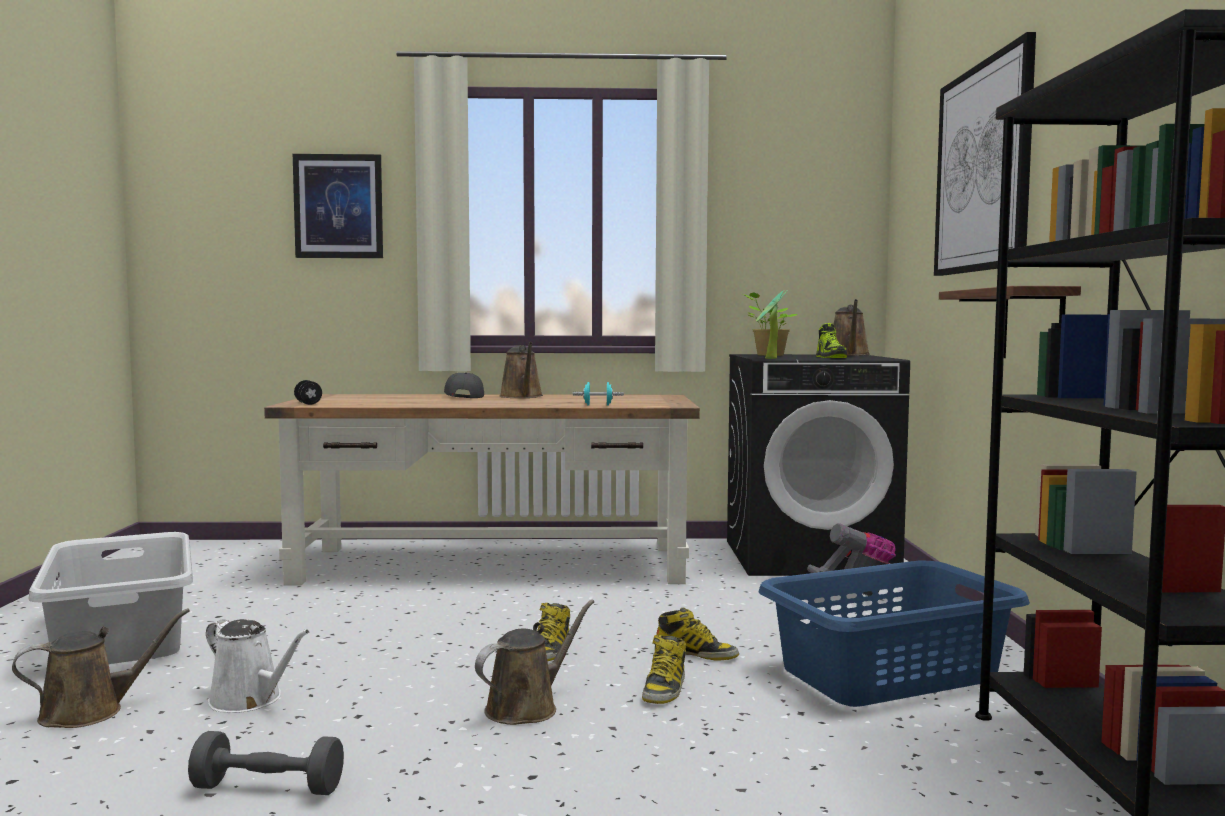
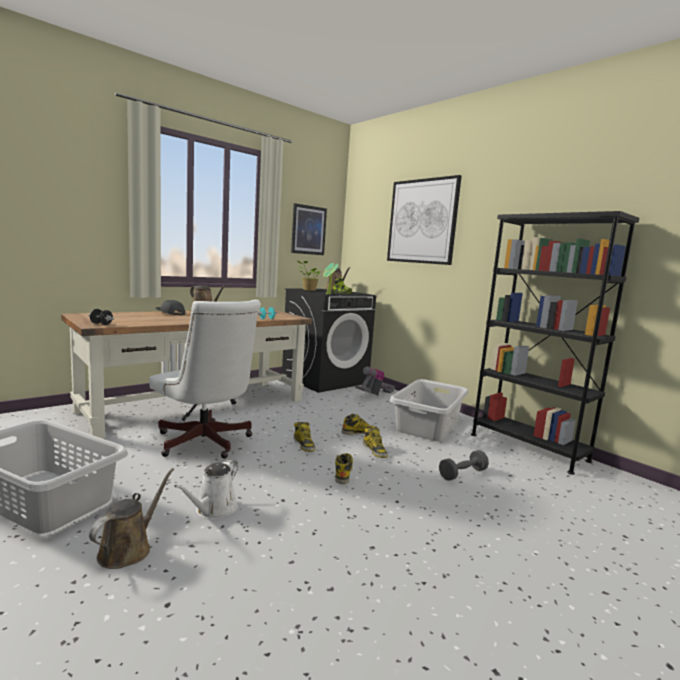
camera: 40 degrees left, 5 degrees up
(250, 700) = (213, 510): white watering can -> white watering can turned 120 degrees clockwise
(268, 788) = (311, 547): grey dumbbell -> grey dumbbell (462, 474)
(338, 206) = (66, 187): picture -> picture (308, 230)
(405, 617) = (205, 443): none -> white office chair
(527, 707) = (343, 473): brown watering can -> boot
(886, 673) = (427, 425): blue laundry basket -> grey laundry basket
(1032, 325) = (455, 288): shelf -> none

